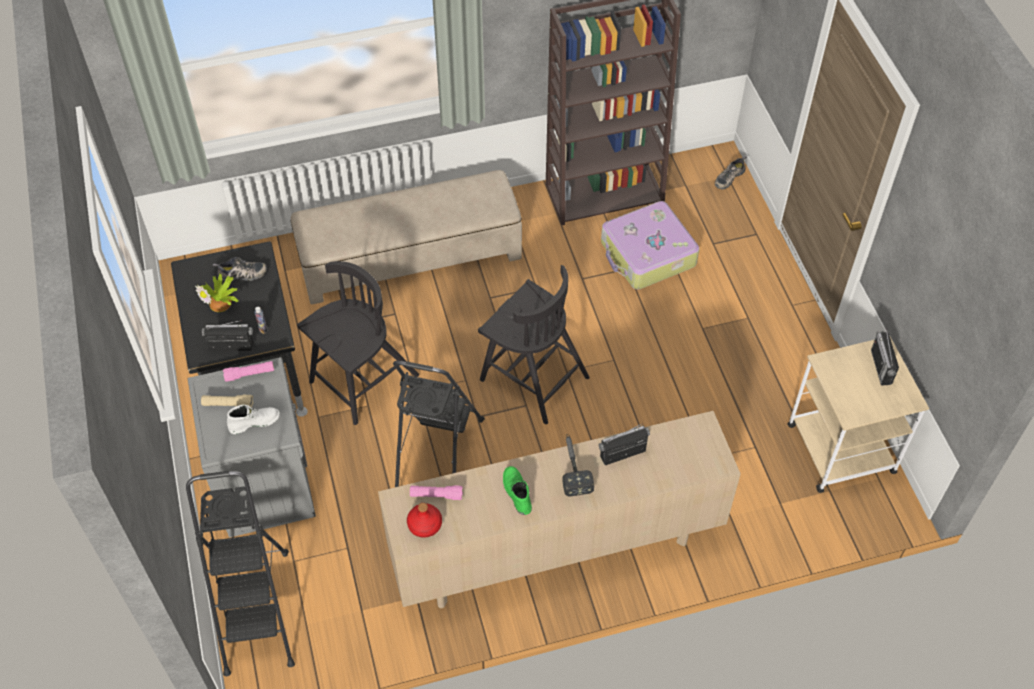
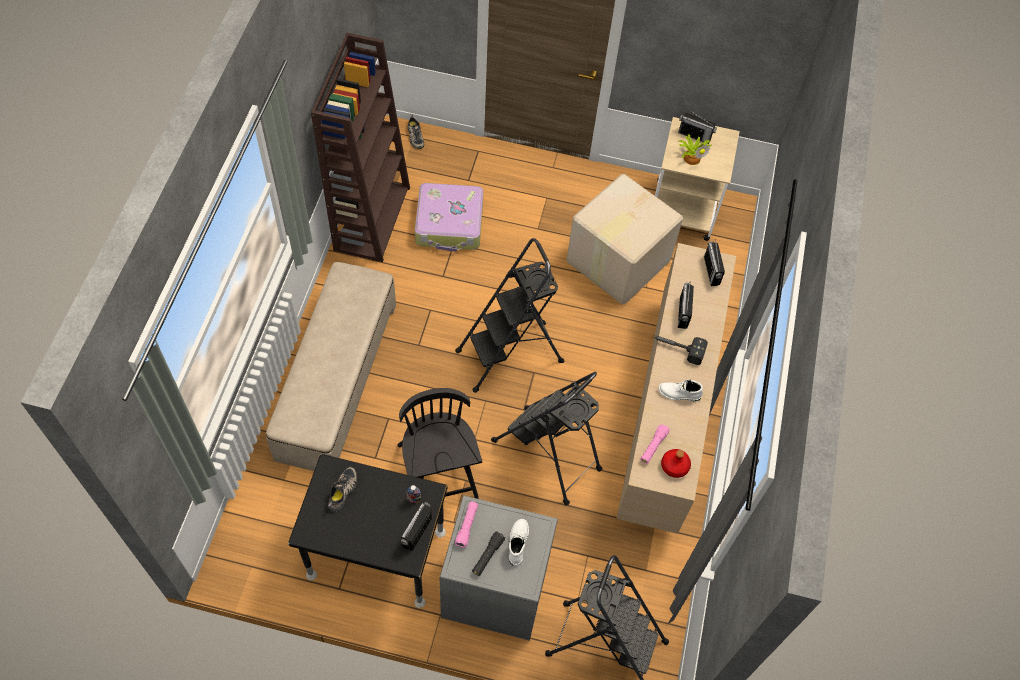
camera: 65 degrees left, 5 degrees up
(222, 303) = (364, 520): potted plant -> potted plant (692, 157)
(228, 404) = (488, 556): beige flashlight -> black flashlight
(516, 492) = (679, 394): green boot -> white boot
(532, 377) = (511, 355): black chair -> step ladder
(700, 458) = (711, 271): none -> radio
(718, 416) = (616, 261): none -> cardboard box

